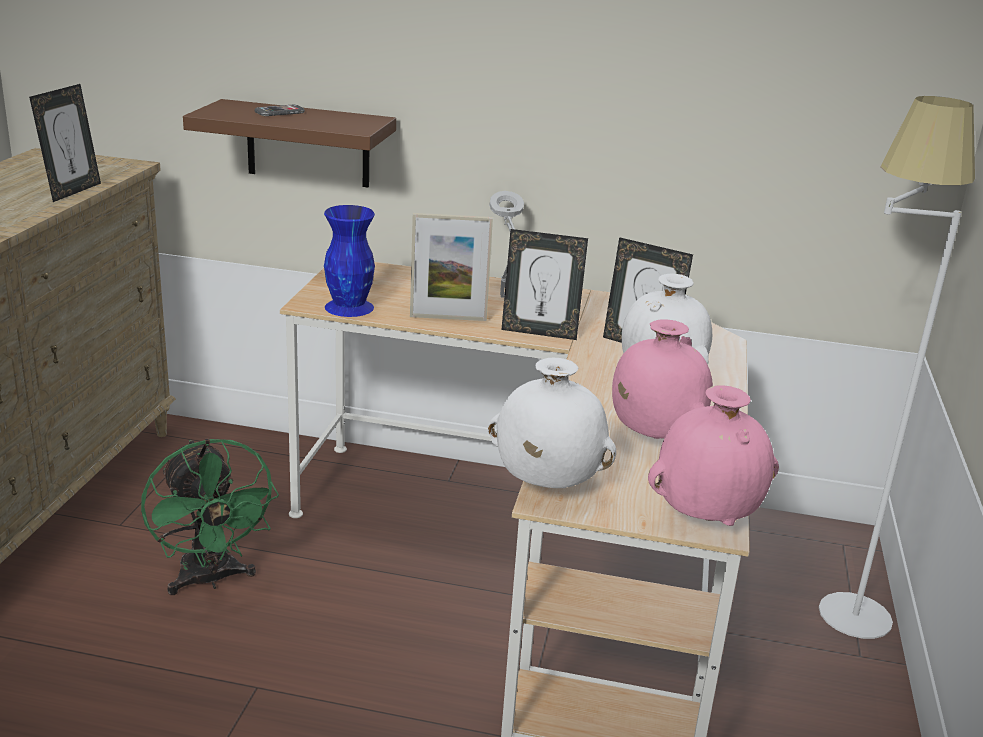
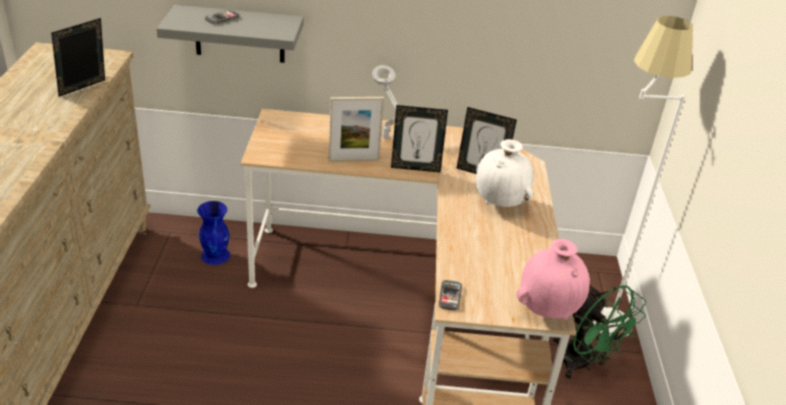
camera: 10 degrees left, 10 degrees up
(72, 191) = (85, 89): picture frame -> picture frame turned 150 degrees counterclockwise
(211, 579) = (210, 340): green fan -> green fan (582, 364)
(308, 144) = (239, 34): brown shelf -> grey shelf
(350, 307) = (287, 156): blue vase -> blue vase (216, 255)
(545, 485) = (450, 296): white vase -> phone
(654, 437) = (505, 250): pink vase -> none

